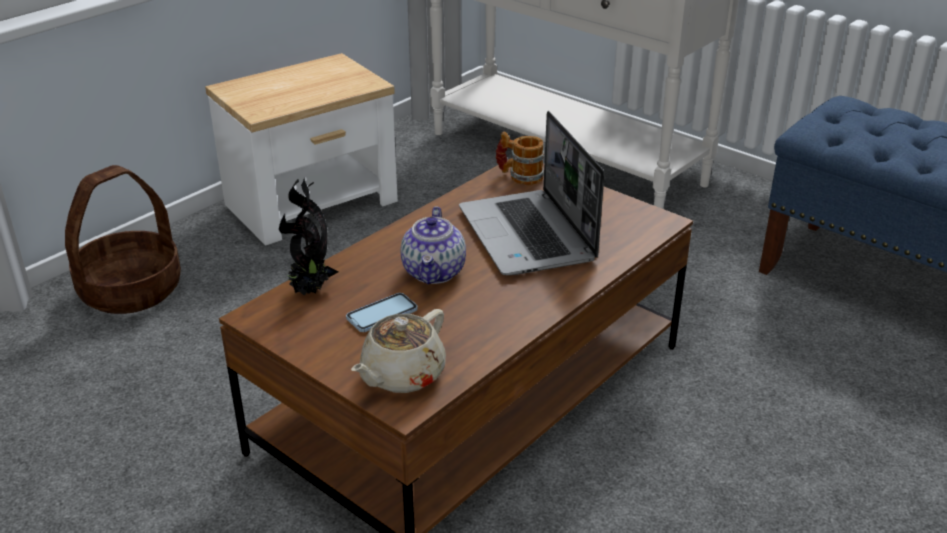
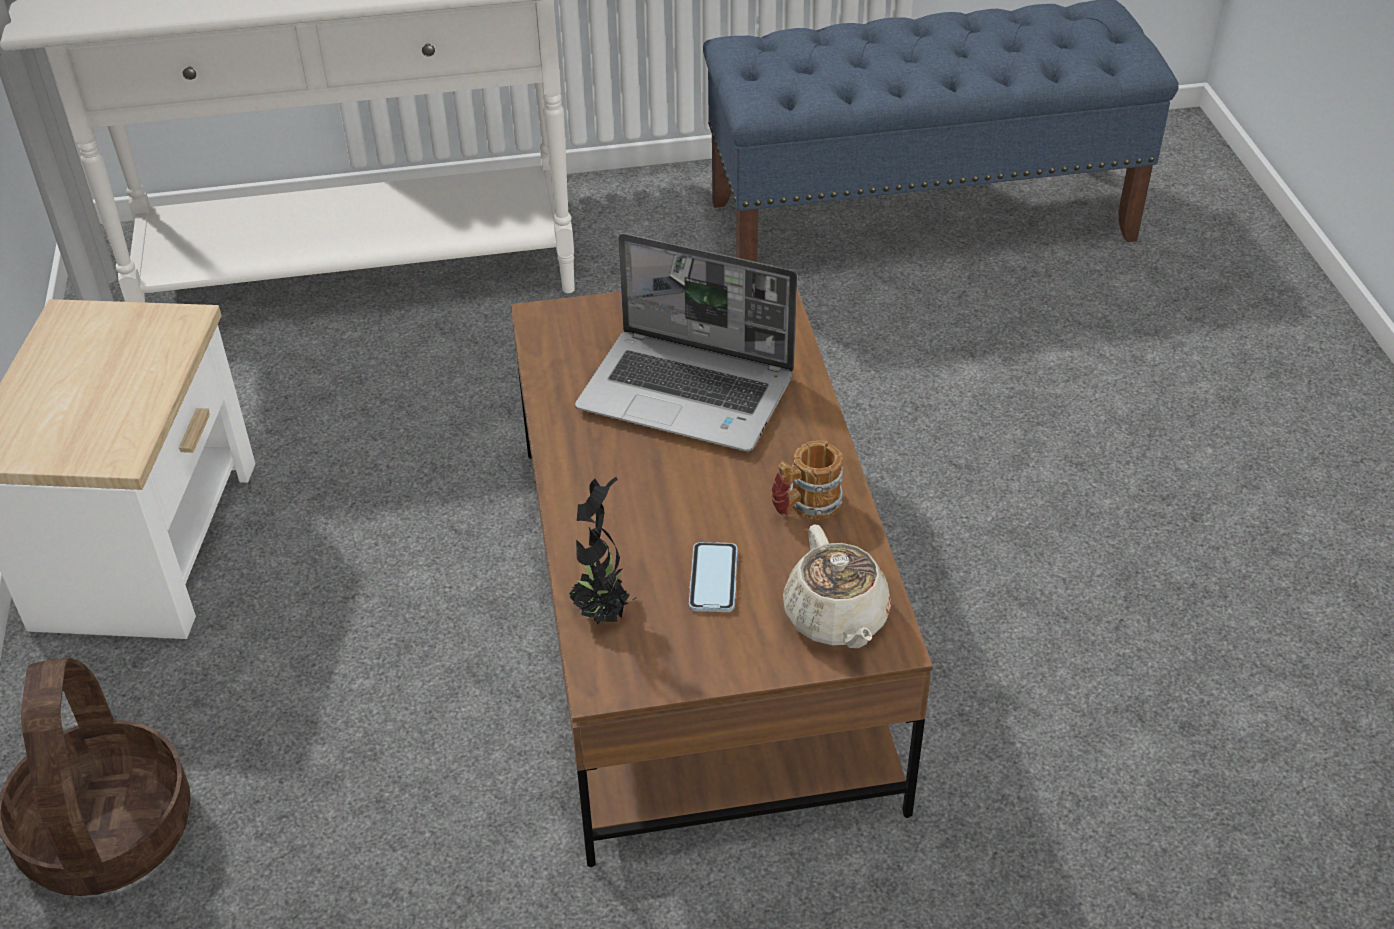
camera: 50 degrees left, 10 degrees up
(434, 272) = (678, 498): teapot -> none
(519, 176) = (562, 331): mug -> mug (805, 506)

